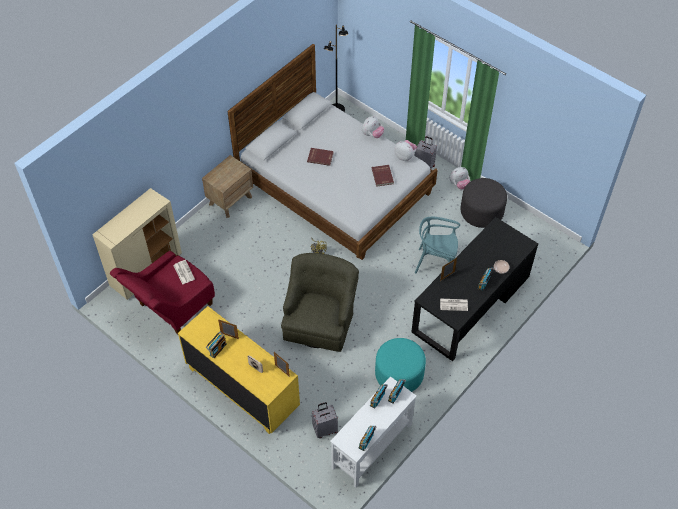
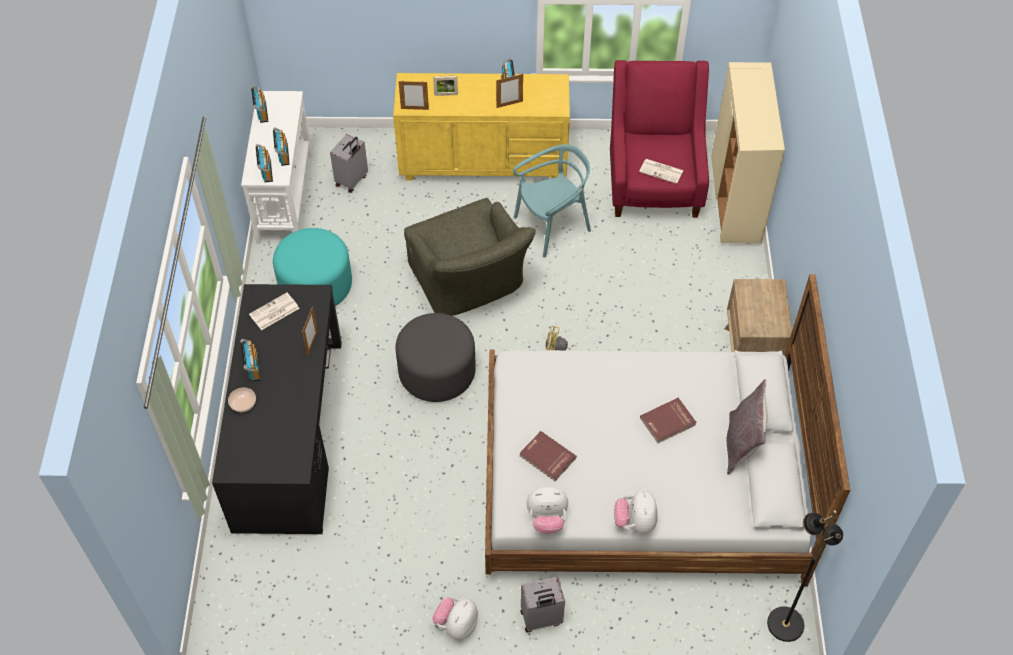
camera: 140 degrees right, 0 degrees up
(301, 132) = (741, 444): none -> grey pillow
(436, 263) = (384, 459): turquoise chair -> turquoise chair (552, 226)
(481, 212) = (381, 598): grey ottoman -> grey ottoman (437, 372)

